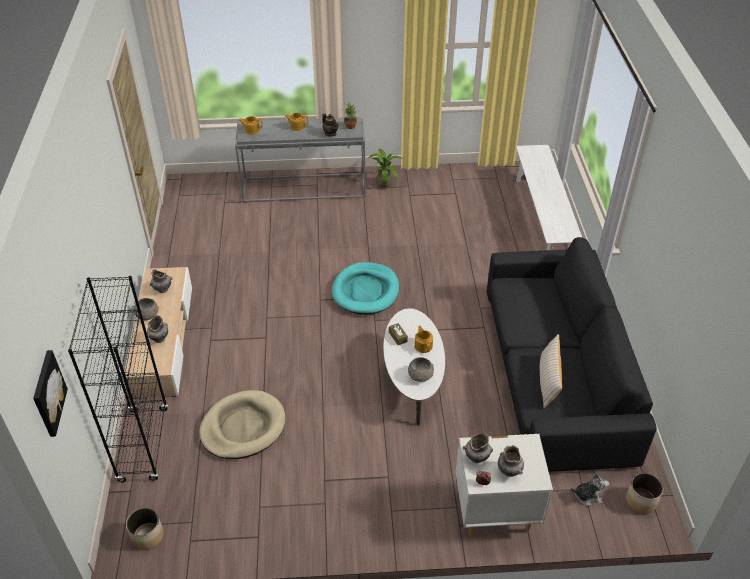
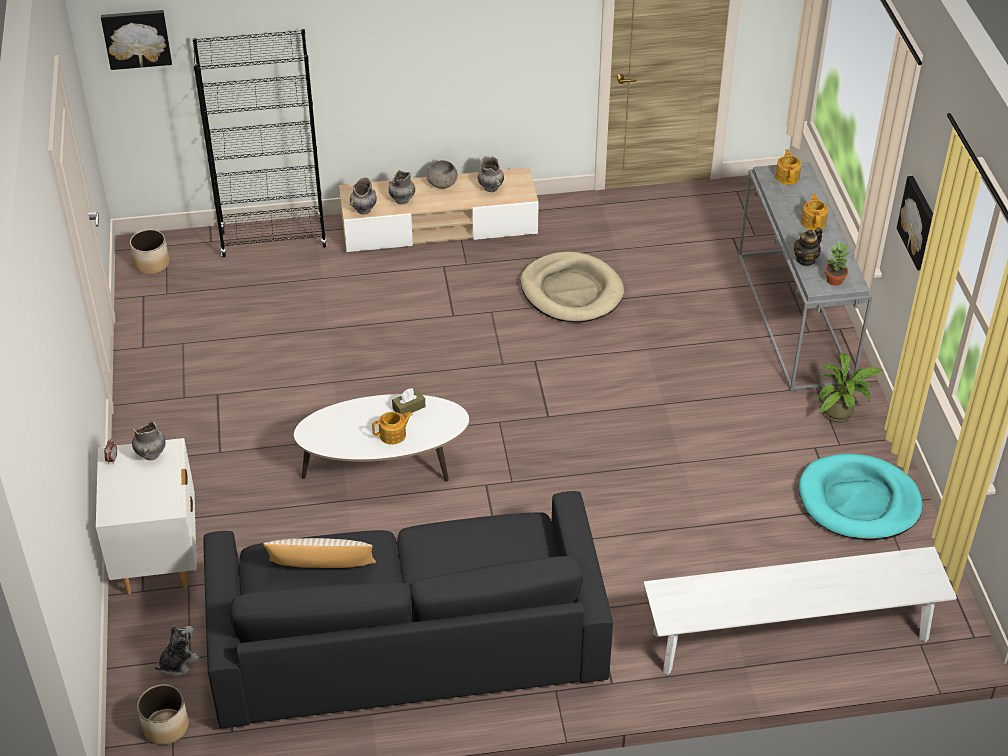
camera: 85 degrees right, 0 degrees up
(243, 427) = (299, 314): beige dog bed -> beige dog bed (571, 291)
(366, 291) = (561, 408): turquoise dog bed -> turquoise dog bed (858, 501)
(368, 59) = (919, 222): none -> picture
(420, 376) = (335, 434): grey bowl -> none
(509, 471) = (127, 485): grey vase -> grey vase (363, 210)
(587, 496) = (178, 662): plush toy -> plush toy turned 135 degrees counterclockwise

